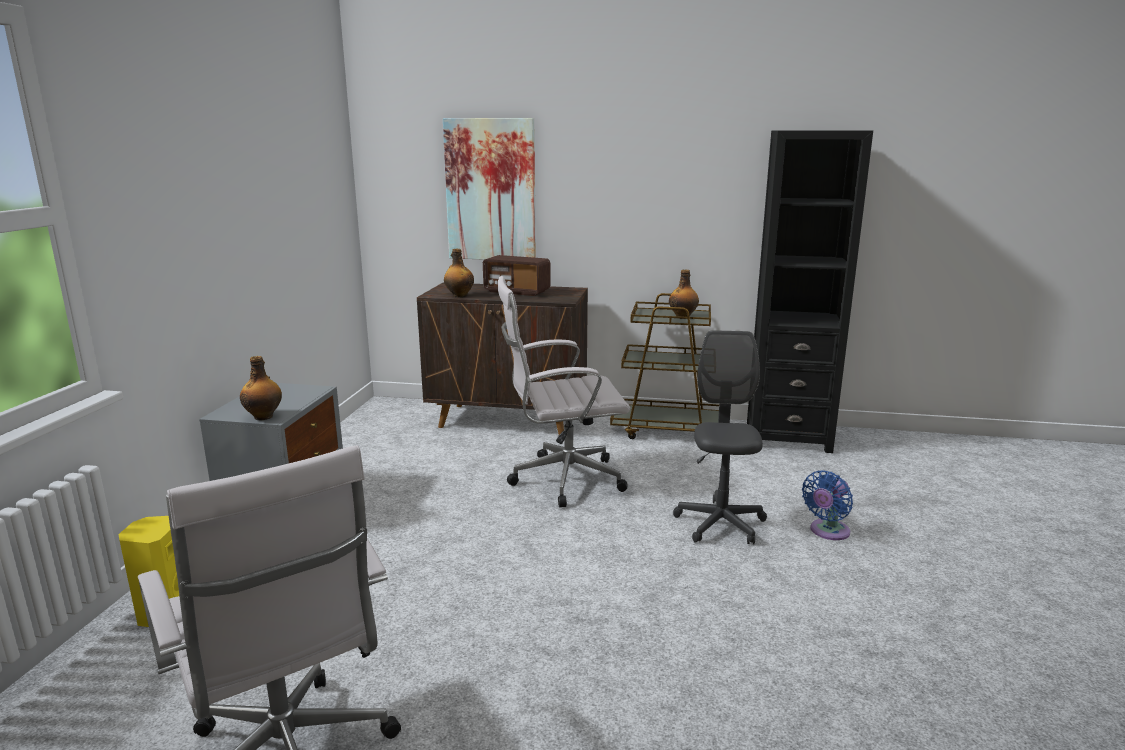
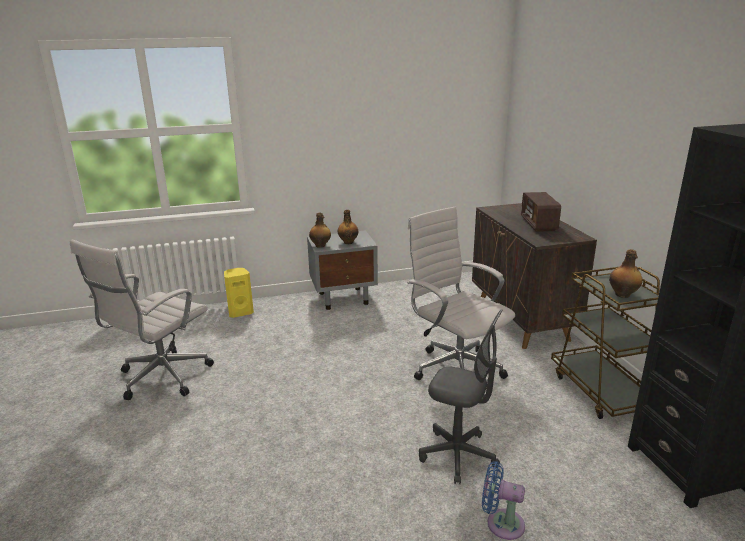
camera: 65 degrees right, 5 degrees up
(459, 296) = (497, 215): bottle -> bottle (348, 242)
(490, 190) = (562, 138): picture -> none
(720, 524) = (458, 455): grey office chair -> grey office chair turned 45 degrees clockwise

